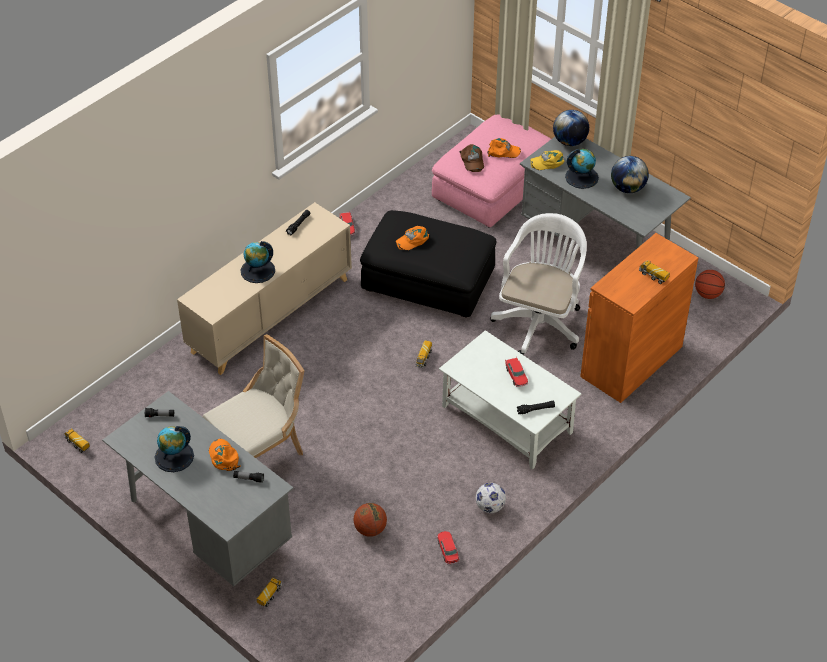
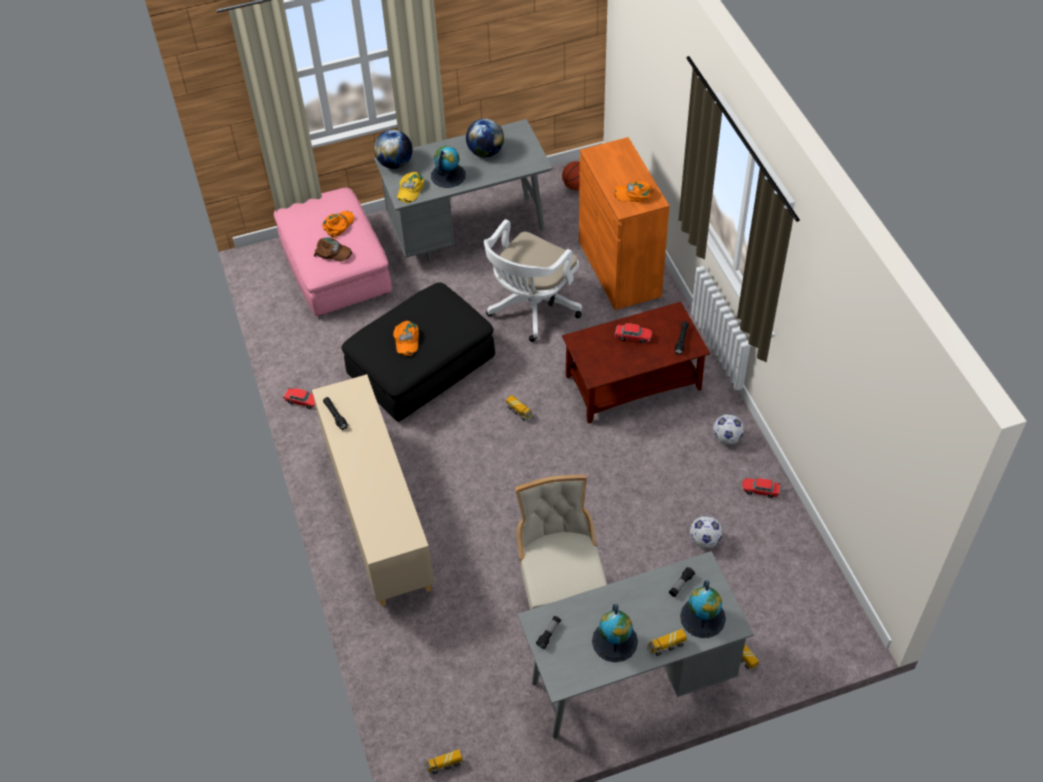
camera: 60 degrees left, 5 degrees up
(223, 457) = (640, 596): orange cap -> orange cap (634, 193)
(257, 270) = (377, 475): globe -> globe (703, 617)
(370, 529) = (704, 540): basketball -> football
(506, 419) = (632, 383): white coffee table -> brown coffee table
(540, 321) = (531, 309): white office chair -> white office chair turned 105 degrees counterclockwise
(653, 276) = (632, 173): toy truck -> toy truck (666, 646)

